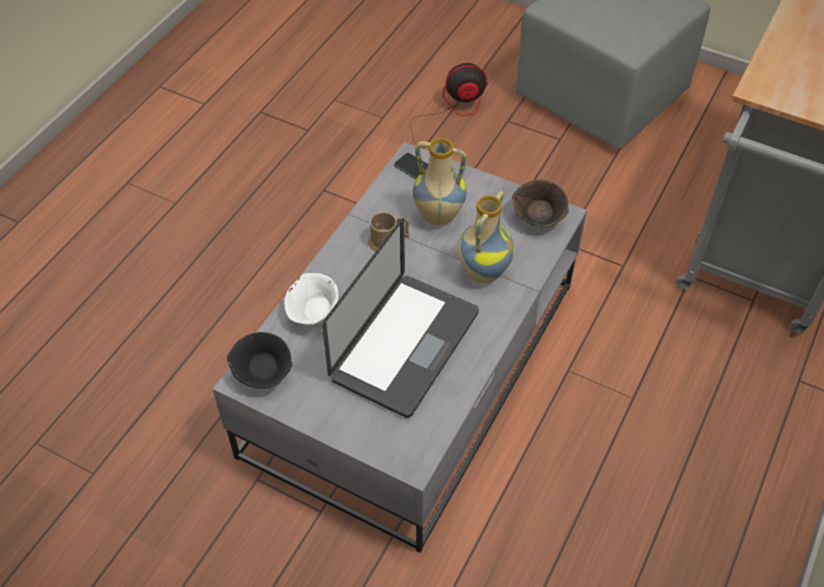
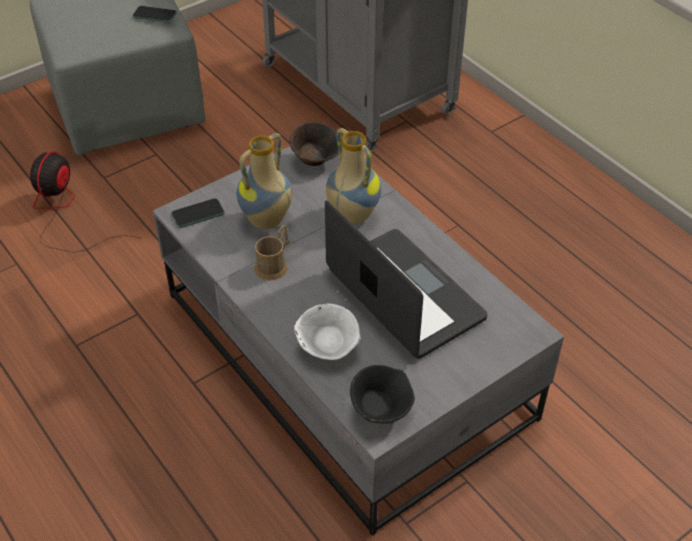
camera: 65 degrees left, 5 degrees down
(637, 30) = (155, 15): none -> phone

